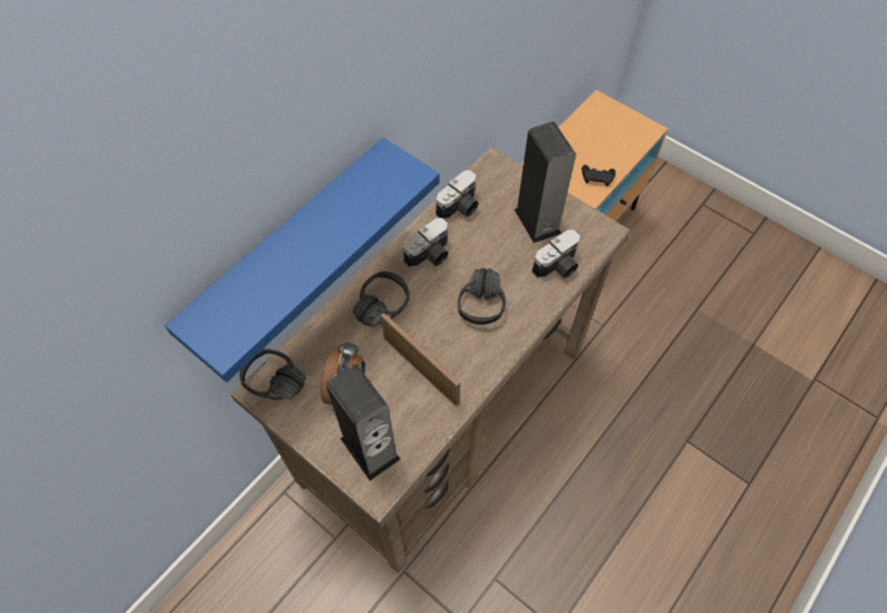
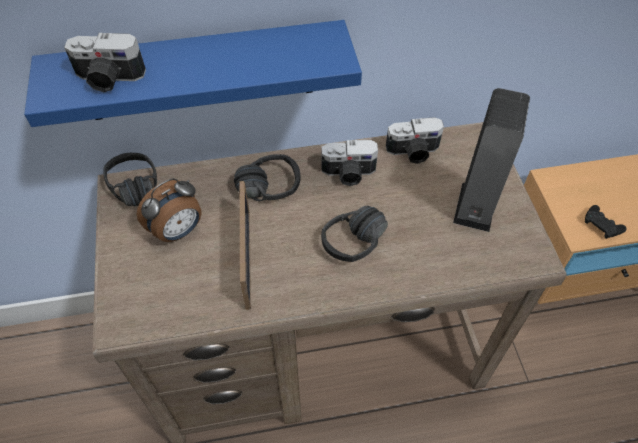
camera: 40 degrees right, 5 degrees down
(370, 448) = (146, 289): speaker -> none
(558, 267) = (457, 258): camera -> camera (108, 79)

